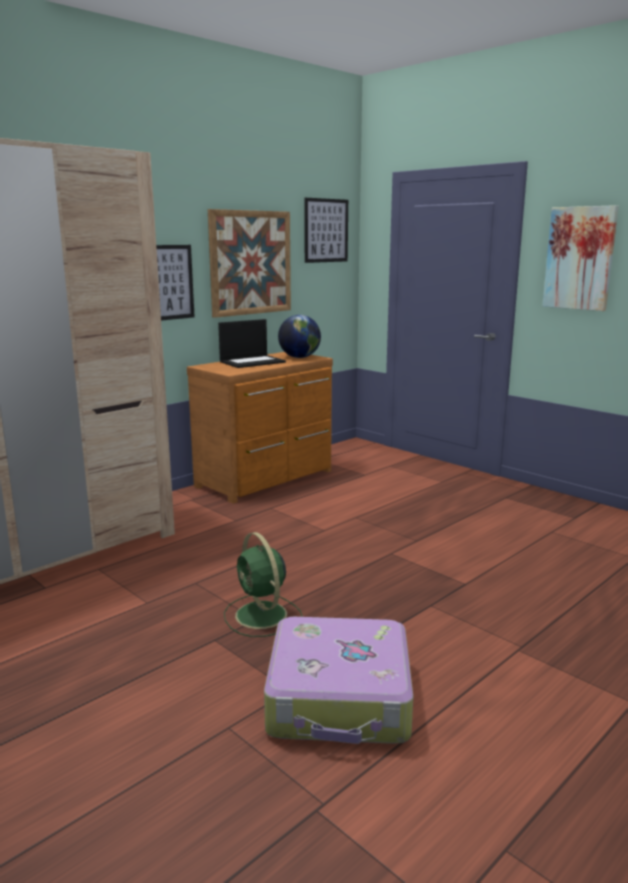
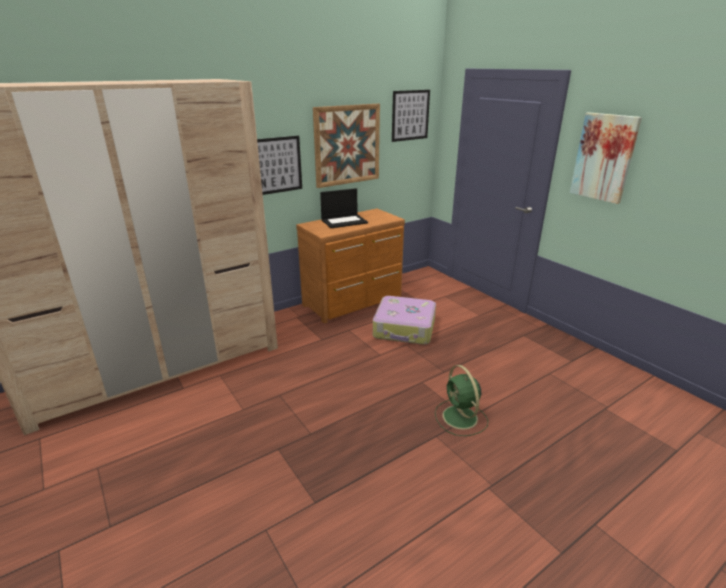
camera: 10 degrees right, 10 degrees up
(262, 616) = (315, 431): green fan -> green fan (460, 418)
(299, 357) = (380, 217): globe -> none
(340, 699) = (347, 516): suitcase -> suitcase (405, 328)

